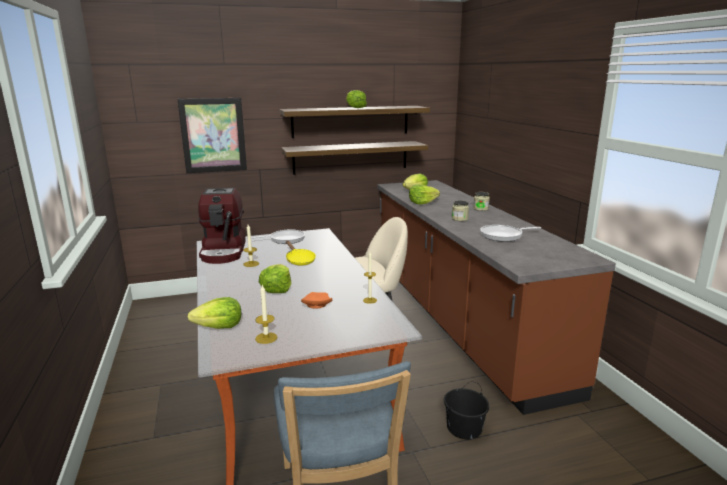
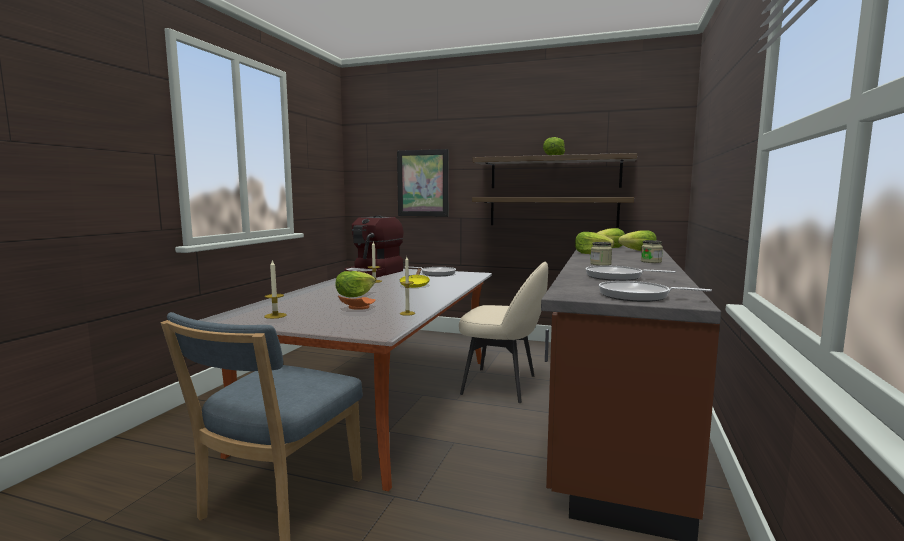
camera: 35 degrees right, 10 degrees down
(219, 327) = (264, 305): lettuce -> lettuce (638, 251)
(464, 428) = (477, 500): black bucket -> none
(557, 257) = (638, 296): none -> frying pan

